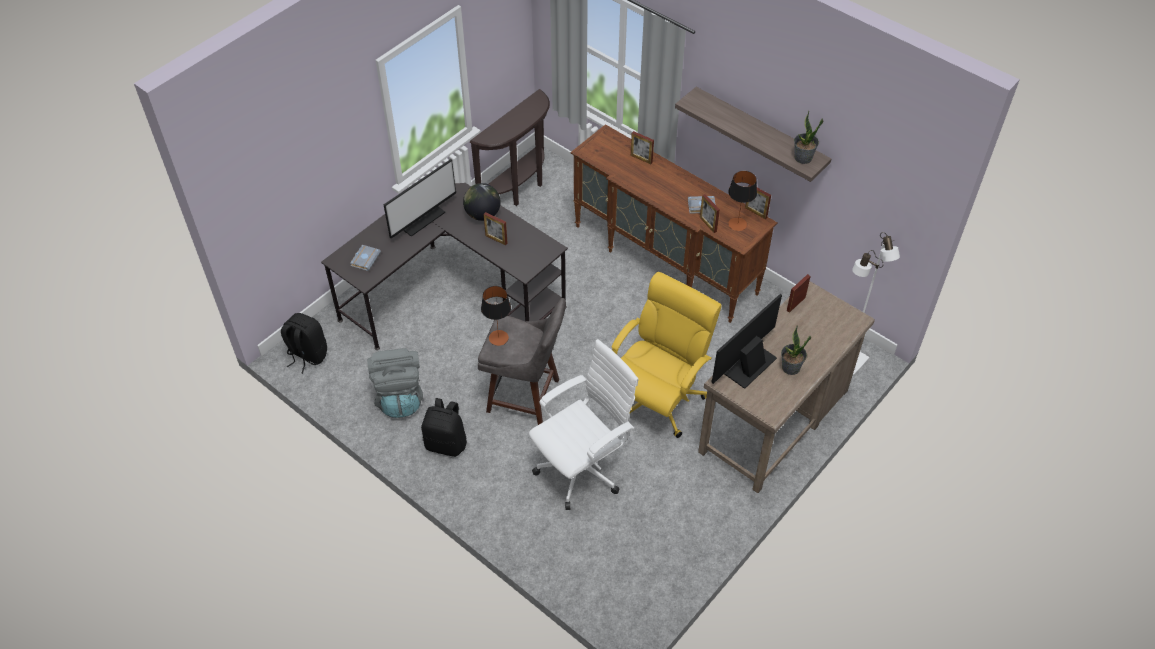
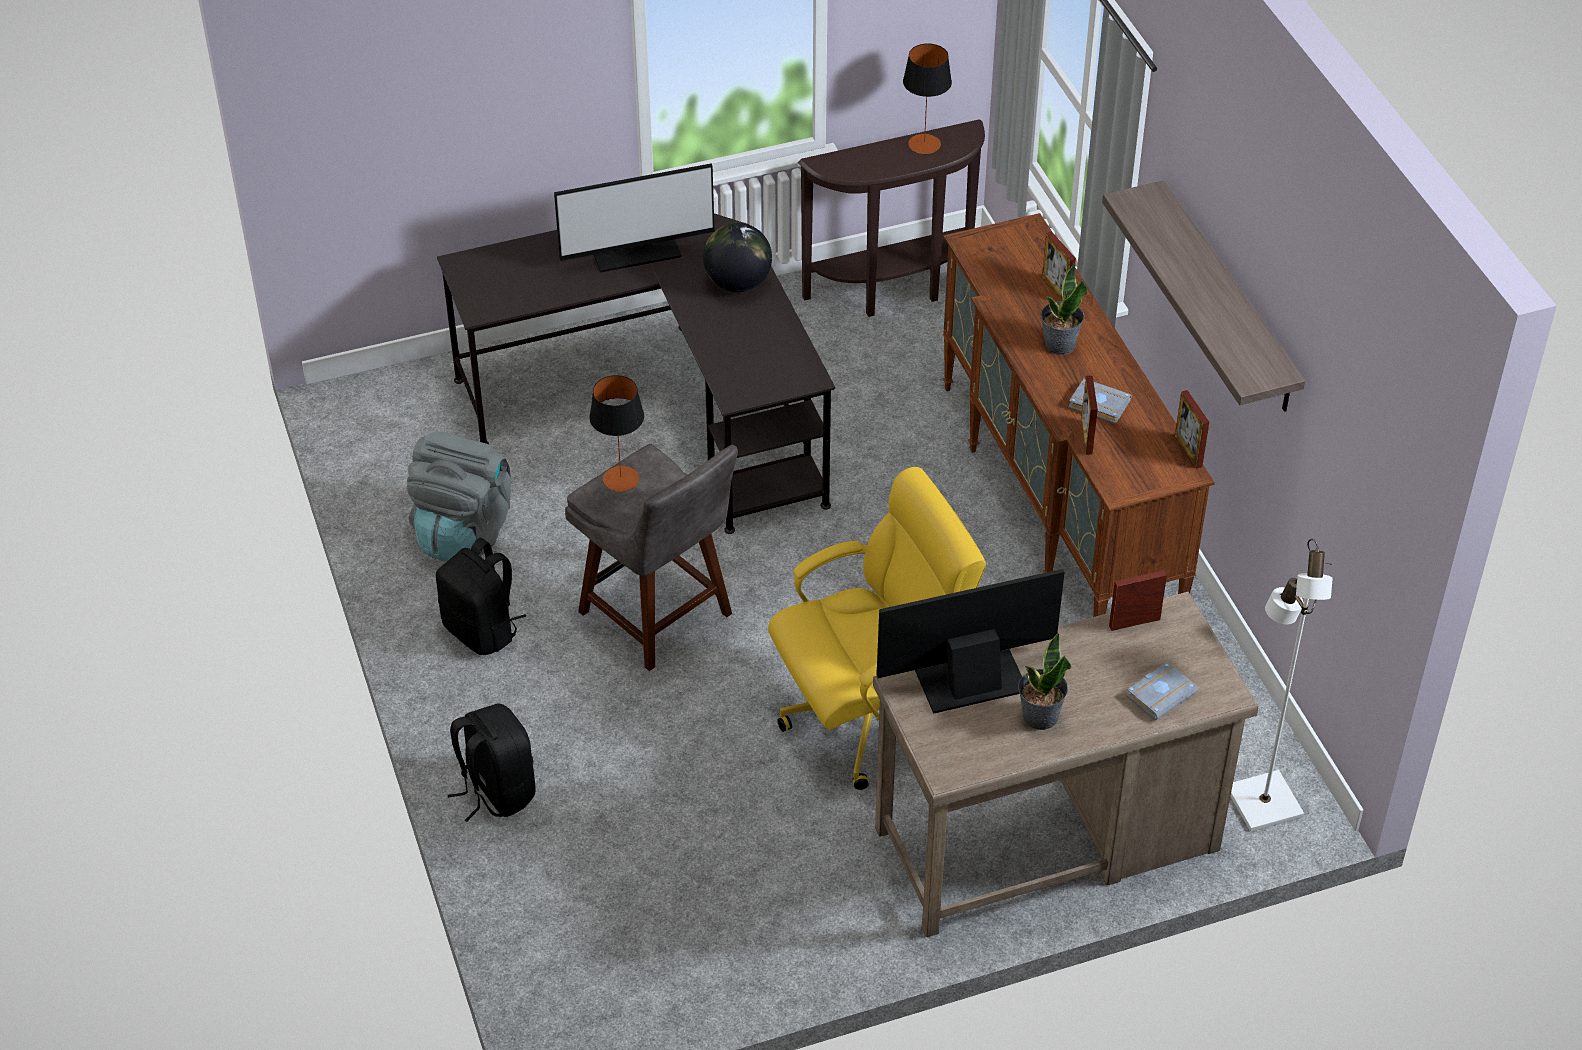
camera: 30 degrees right, 5 degrees down
(307, 355) = (372, 411): black backpack -> black backpack (496, 791)
(365, 259) = (504, 278): grey book -> grey book (1160, 693)
(496, 239) = (729, 329): picture frame -> none
(583, 469) = (665, 765): white office chair -> none
(737, 224) = (1139, 457): table lamp -> table lamp (924, 144)
(803, 158) = (1253, 360): potted plant -> potted plant (1059, 344)

